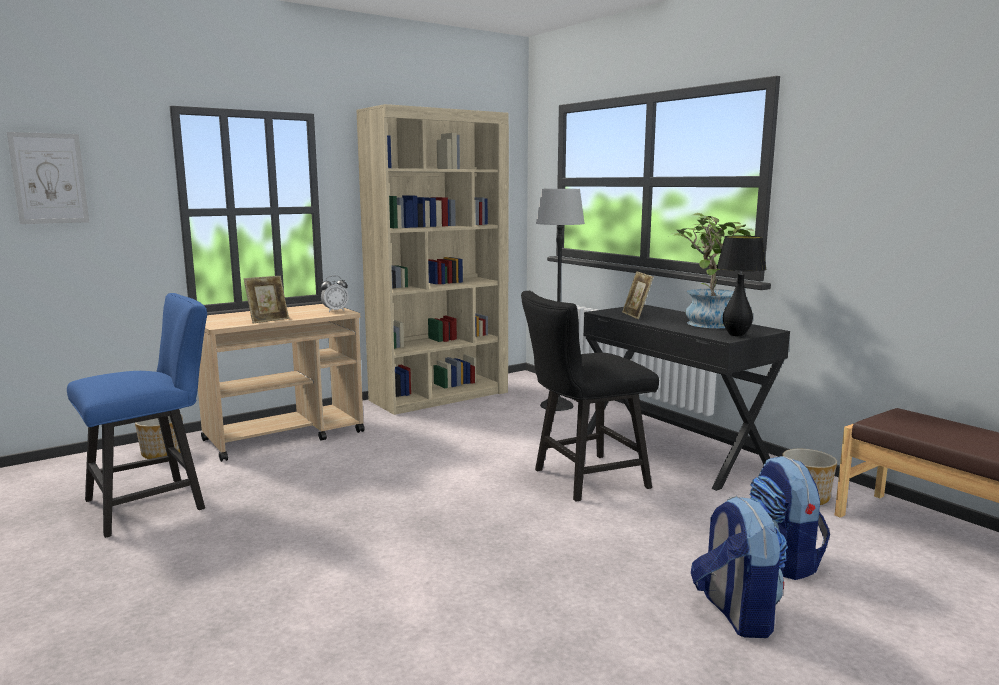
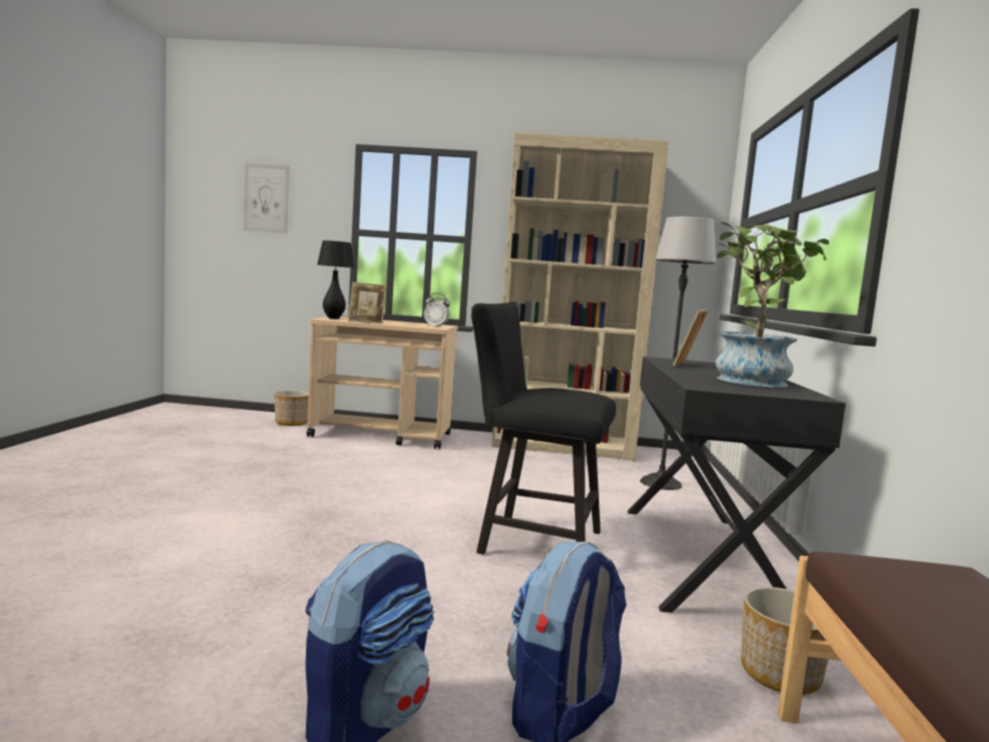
camera: 40 degrees right, 5 degrees down
(155, 503) = (219, 444): blue chair -> none
(736, 335) = (733, 389): black table lamp -> black table lamp (333, 318)

